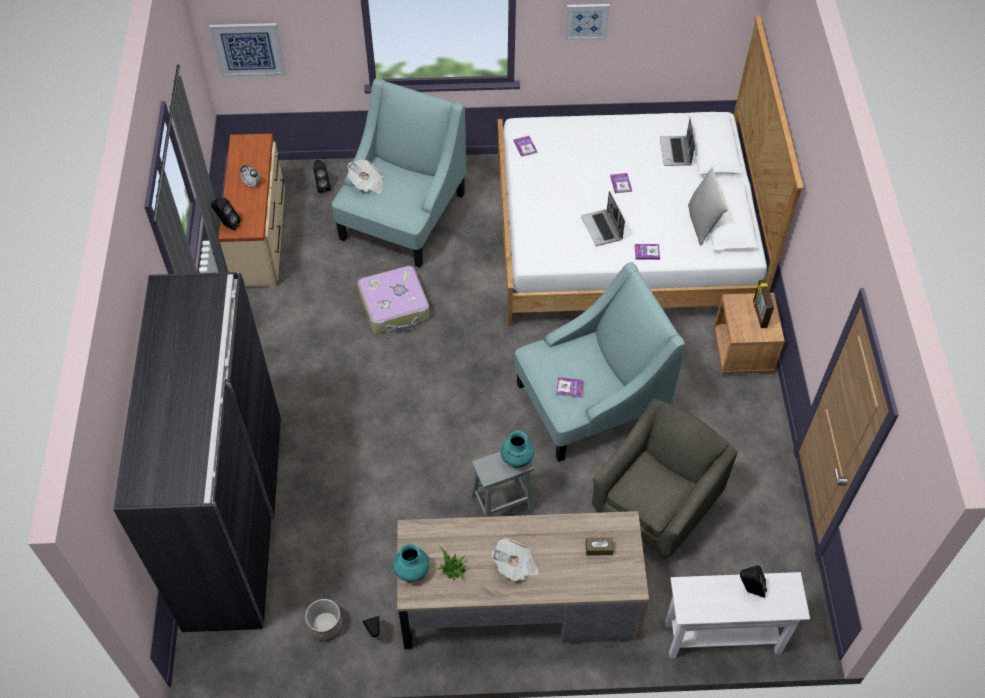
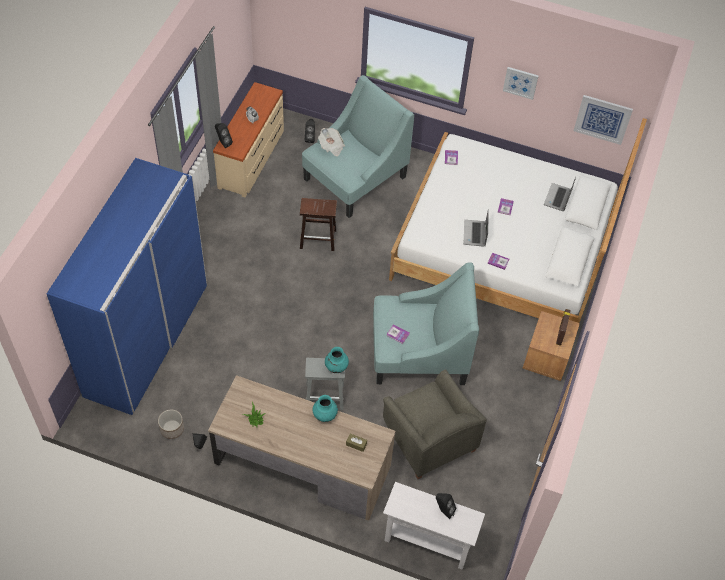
camera: 20 degrees right, 0 degrees up
(233, 519) = (146, 339): grey wardrobe -> blue wardrobe
(248, 49) = (282, 27): picture -> picture (602, 119)
(395, 307) = (318, 239): suitcase -> brown stool
(412, 571) = (229, 410): turquoise vase -> turquoise vase (325, 415)
(515, 566) = (296, 433): newspaper -> none
(656, 504) = (428, 438): grey armchair -> grey armchair turned 90 degrees clockwise
(702, 224) = (549, 256): grey pillow -> none

